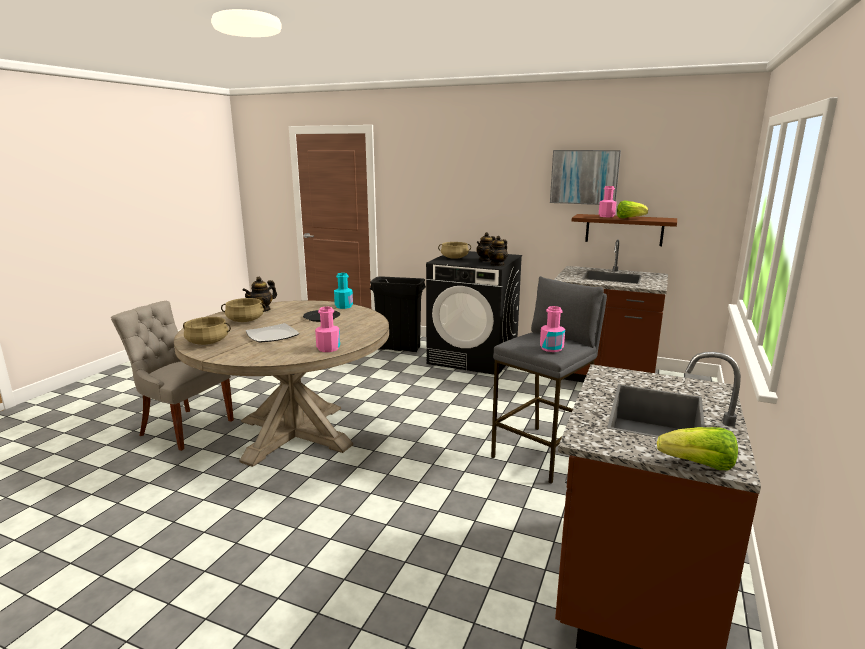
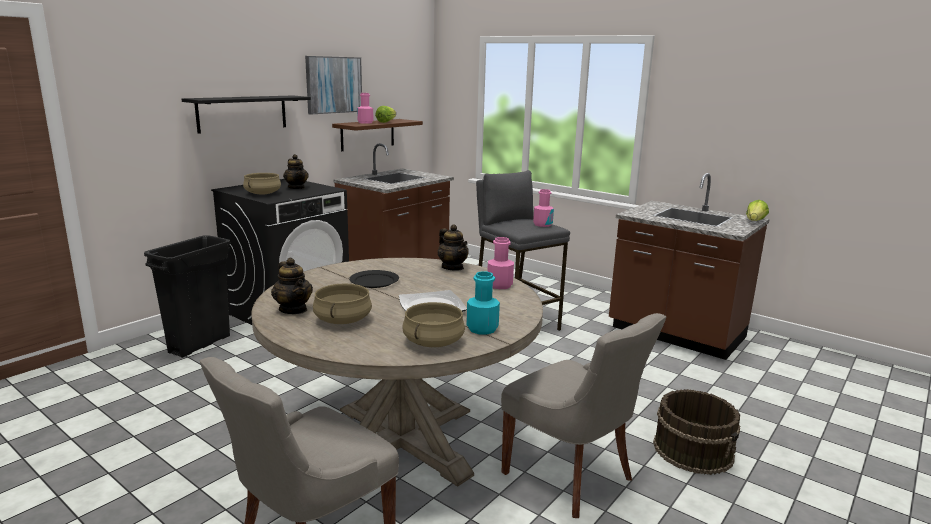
camera: 75 degrees left, 0 degrees up
(251, 511) = (571, 476): none -> grey chair
(301, 592) = (693, 450): none -> brown bucket
(344, 306) = (335, 269): turquoise bottle -> turquoise bottle (482, 329)
(487, 196) = (242, 113): none -> black shelf
(497, 264) = (325, 188): teapot -> teapot (452, 267)

